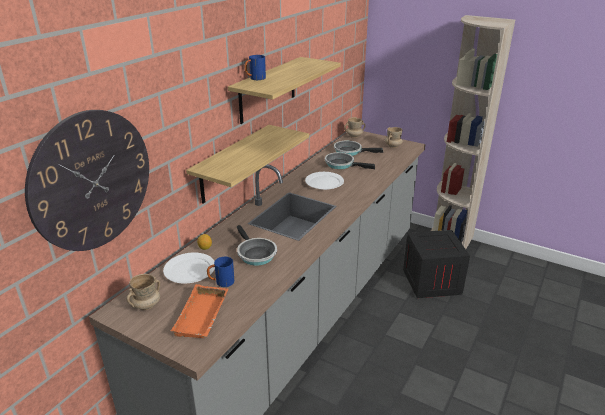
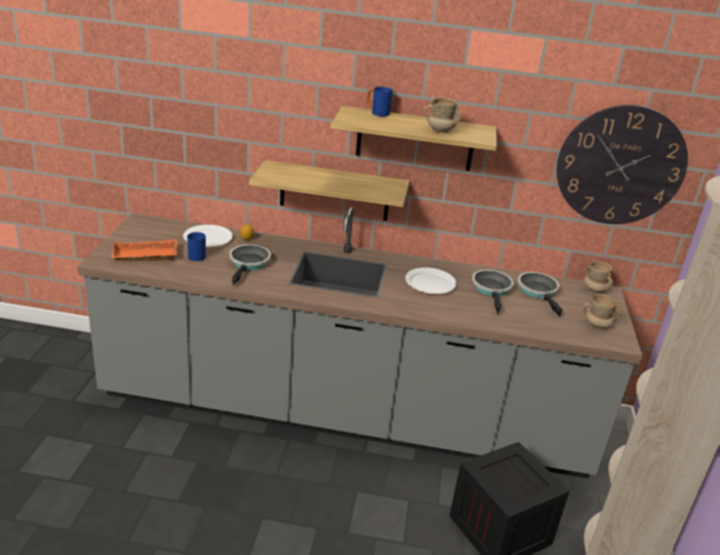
camera: 65 degrees right, 0 degrees up
(92, 181) = (162, 113): wall clock -> wall clock (620, 166)
(146, 305) = (151, 231): beige mug -> beige mug (440, 131)
(255, 254) = (249, 264): frying pan -> frying pan turned 150 degrees clockwise

